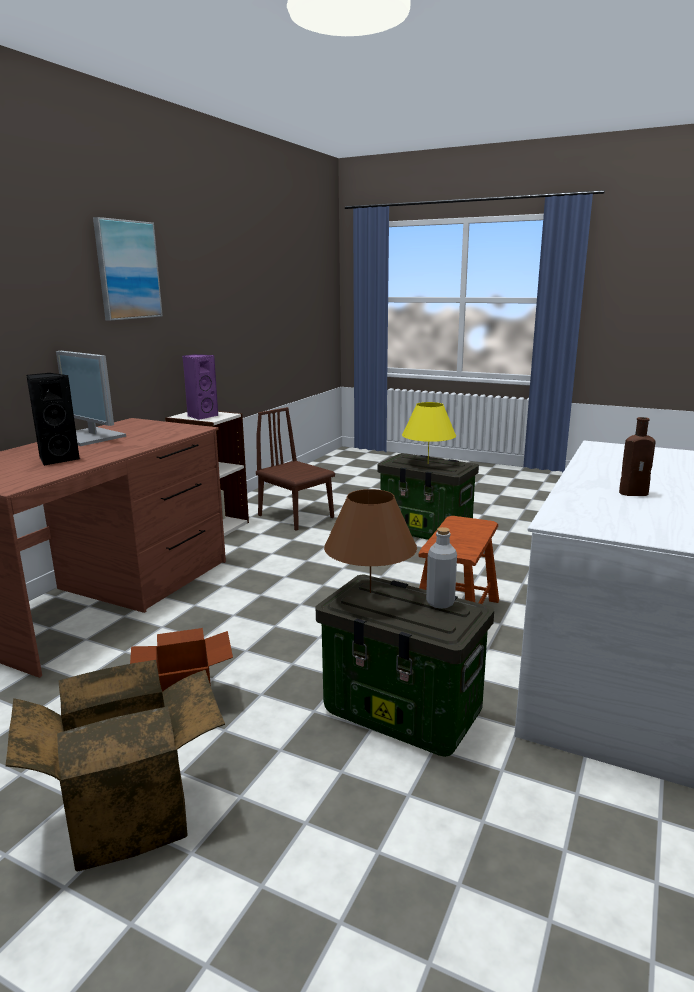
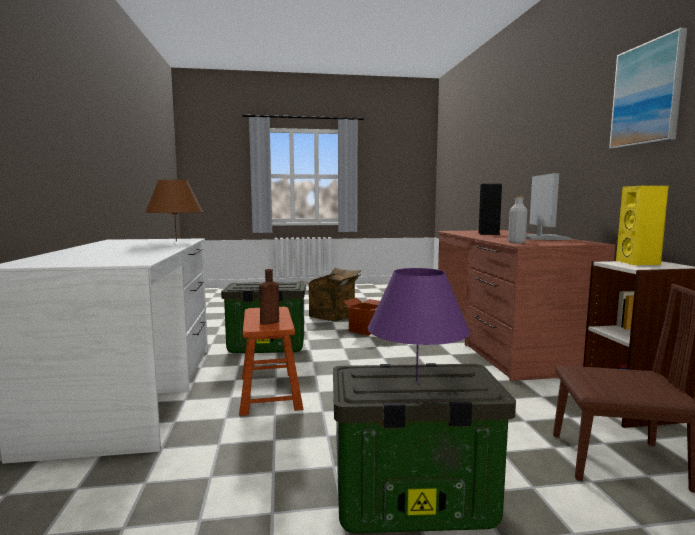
camera: 145 degrees right, 10 degrees down
(90, 437) = (541, 238): monitor -> monitor turned 90 degrees clockwise
(201, 416) = (639, 263): purple speaker -> yellow speaker
(370, 592) = (286, 284): brown table lamp -> brown table lamp (176, 241)
(428, 463) = (416, 381): yellow table lamp -> purple table lamp
(440, 603) = (248, 286): grey bottle -> grey bottle (516, 242)
(635, 493) = (136, 246): brown bottle -> brown bottle (268, 322)

